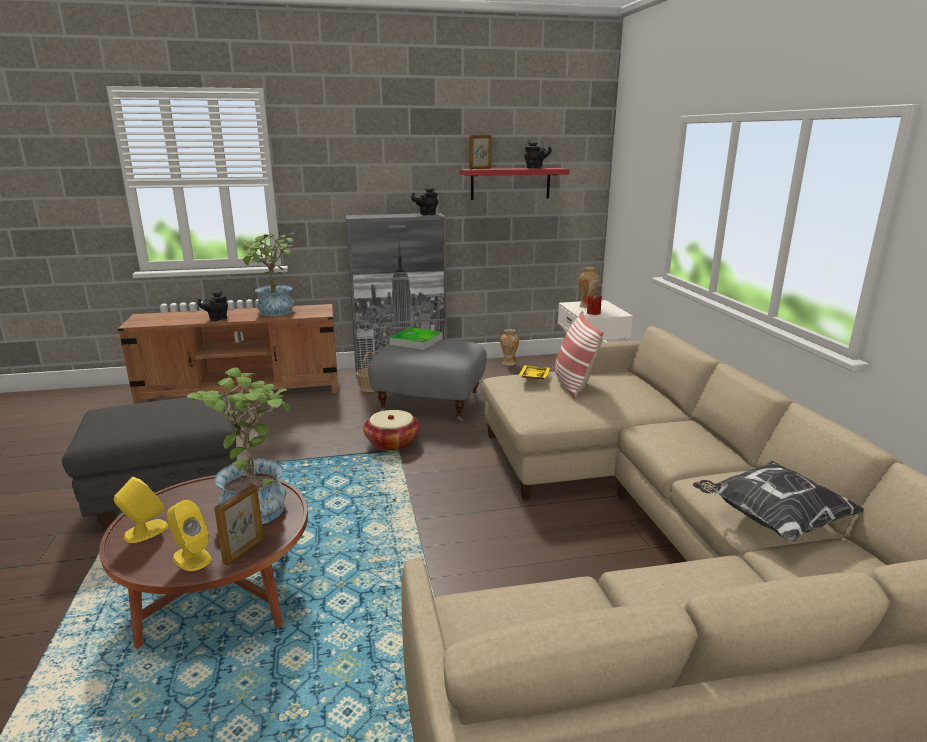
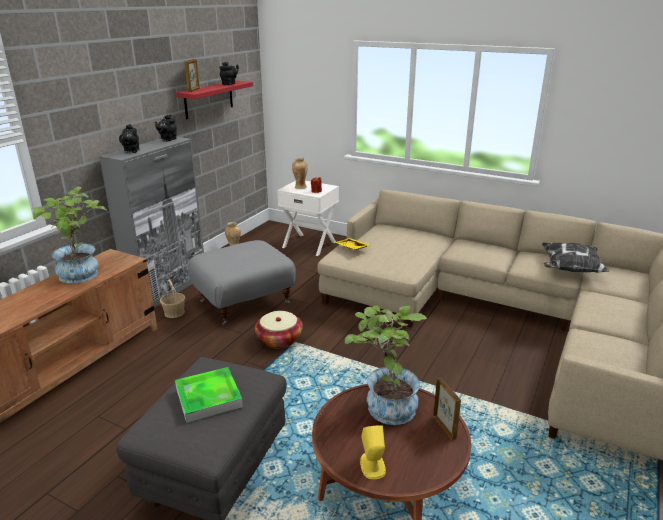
camera: 50 degrees left, 5 degrees up
(192, 558) = (432, 452): yellow speaker -> none
(216, 319) = (37, 305): black teapot -> black teapot (131, 151)
(416, 341) = (224, 254): tray -> tray (208, 397)
(573, 384) = (379, 243): pillow -> none

